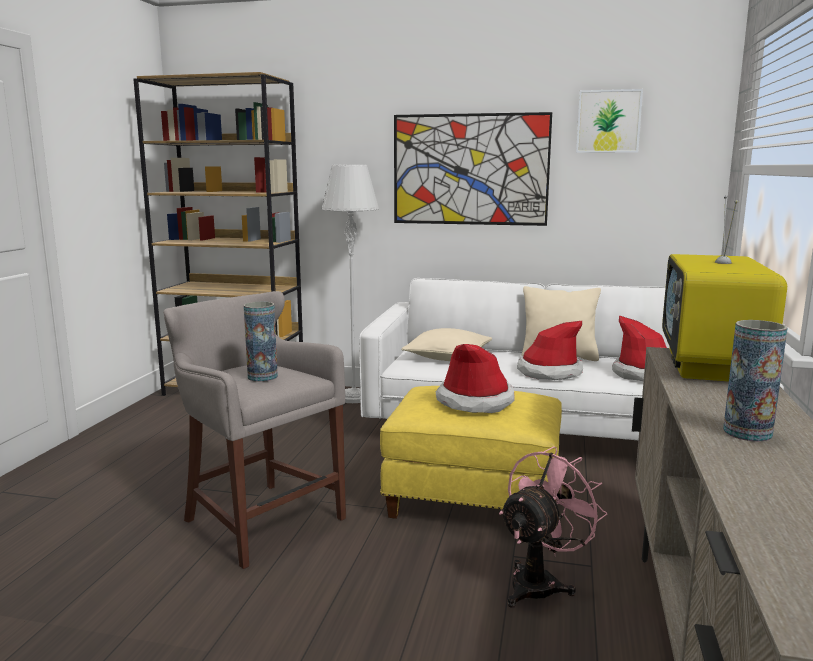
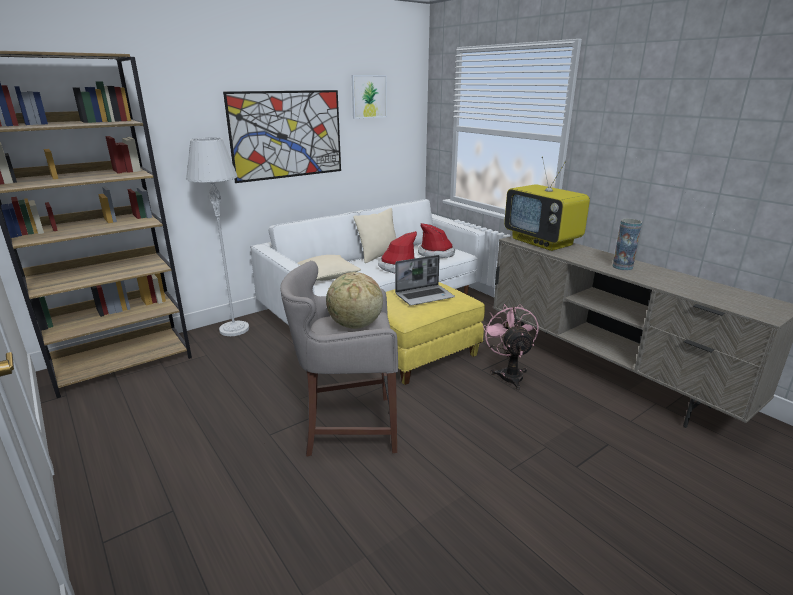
camera: 50 degrees left, 10 degrees up
(262, 377) = (355, 325): vase -> globe
(475, 401) = (425, 296): hat -> laptop

